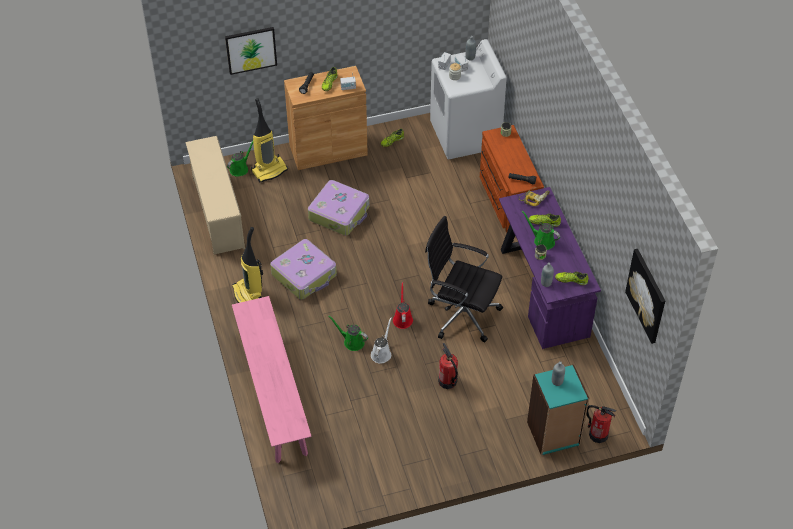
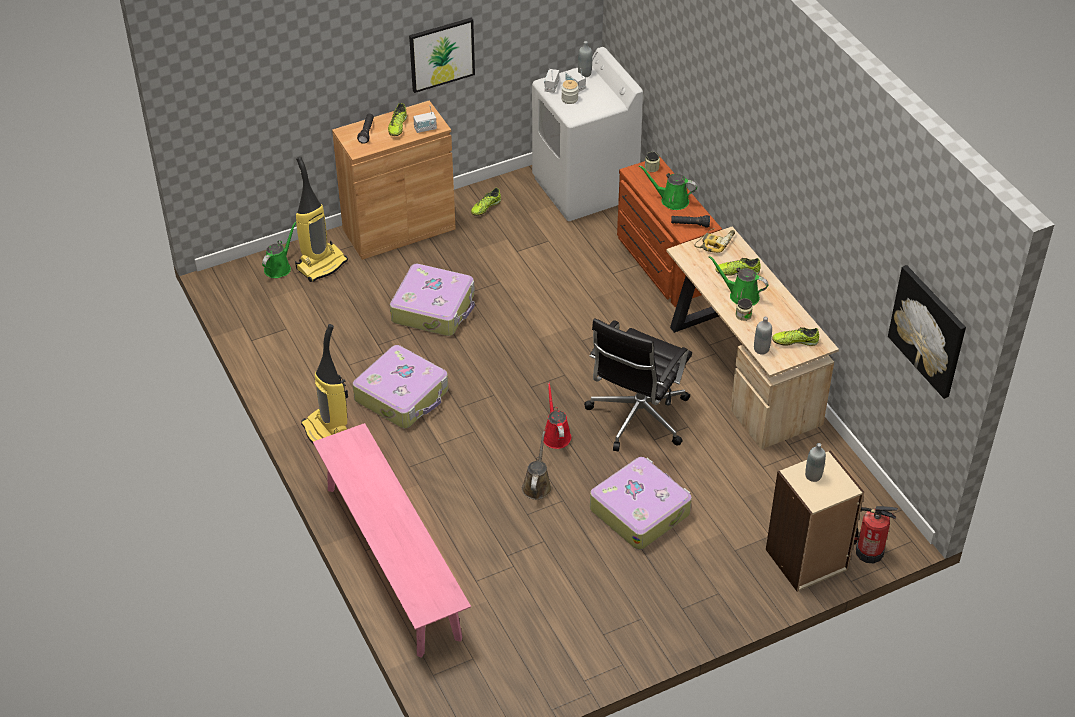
camera: 10 degrees left, 5 degrees down
(217, 213) = (258, 329): beige shoe rack -> none
(251, 50) = (284, 86): picture -> picture (441, 54)
(352, 341) = (491, 475): green watering can -> green watering can (671, 200)
(381, 353) = (537, 485): white watering can -> brown watering can
(447, 381) = (640, 510): fire extinguisher -> suitcase
(461, 314) = (637, 418): black office chair -> black office chair turned 75 degrees counterclockwise
(542, 290) = (741, 372): purple desk -> beige desk
(553, 434) = (807, 560): turquoise bookcase -> beige bookcase

